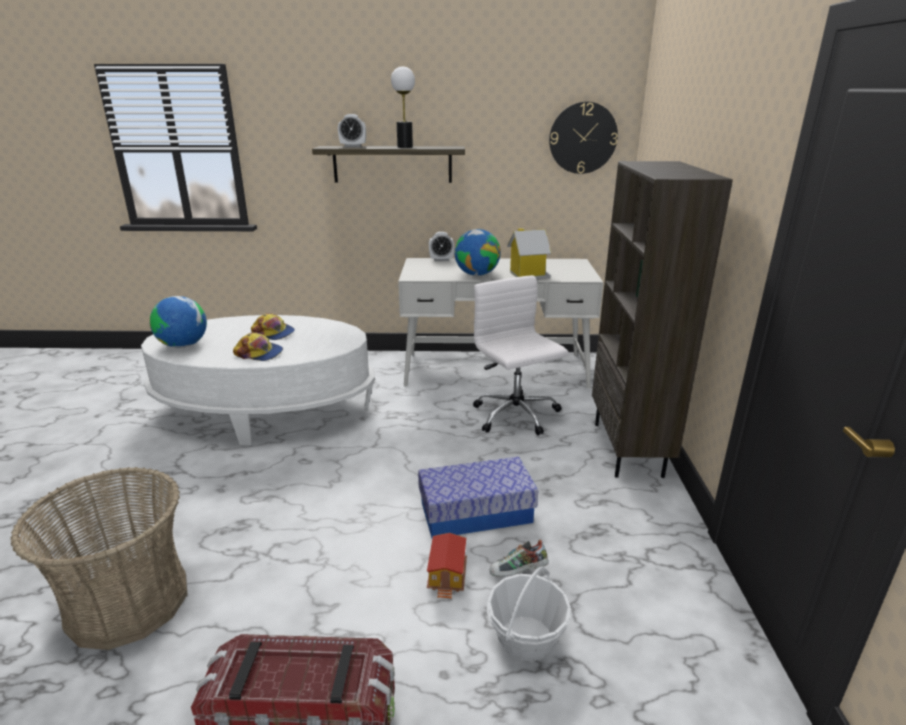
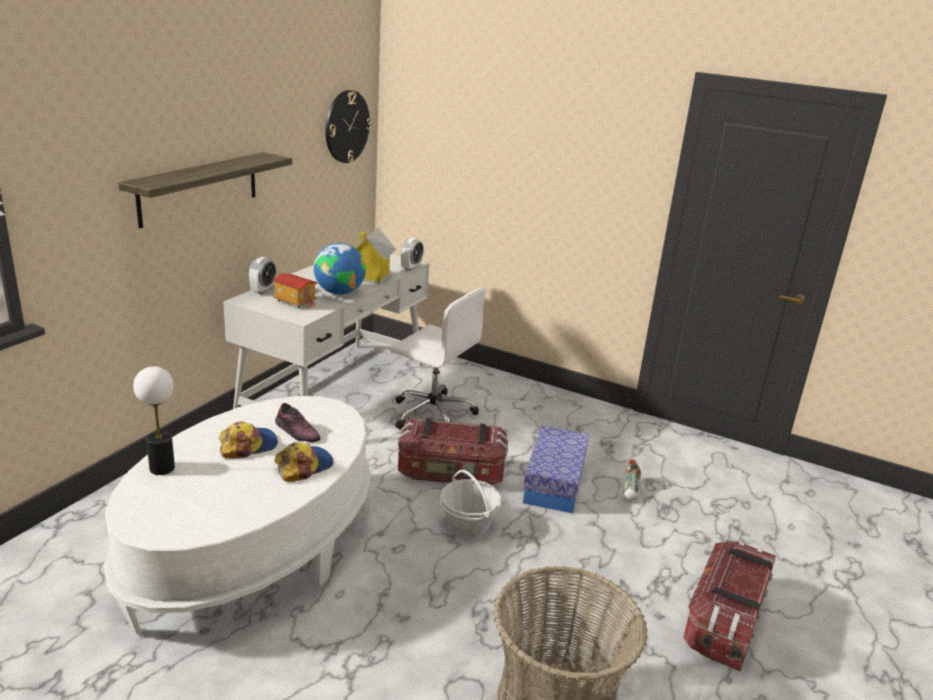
camera: 65 degrees left, 0 degrees up
(183, 345) = (205, 514): globe -> none
(303, 340) = (297, 432): none -> shoe
(353, 146) = (171, 175): alarm clock -> alarm clock (411, 268)
(405, 147) = (229, 165): table lamp -> table lamp (162, 468)
(431, 452) = (451, 473): none -> storage box
(448, 576) = (619, 520): toy house -> toy house (296, 302)
(516, 416) = (432, 413): white office chair -> white office chair turned 150 degrees counterclockwise
(526, 638) = (691, 510): basket -> basket (468, 525)
(629, 449) = (526, 392): brown bookcase -> none

